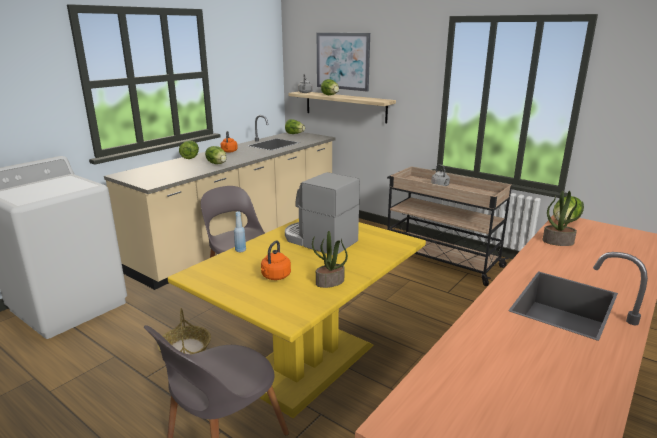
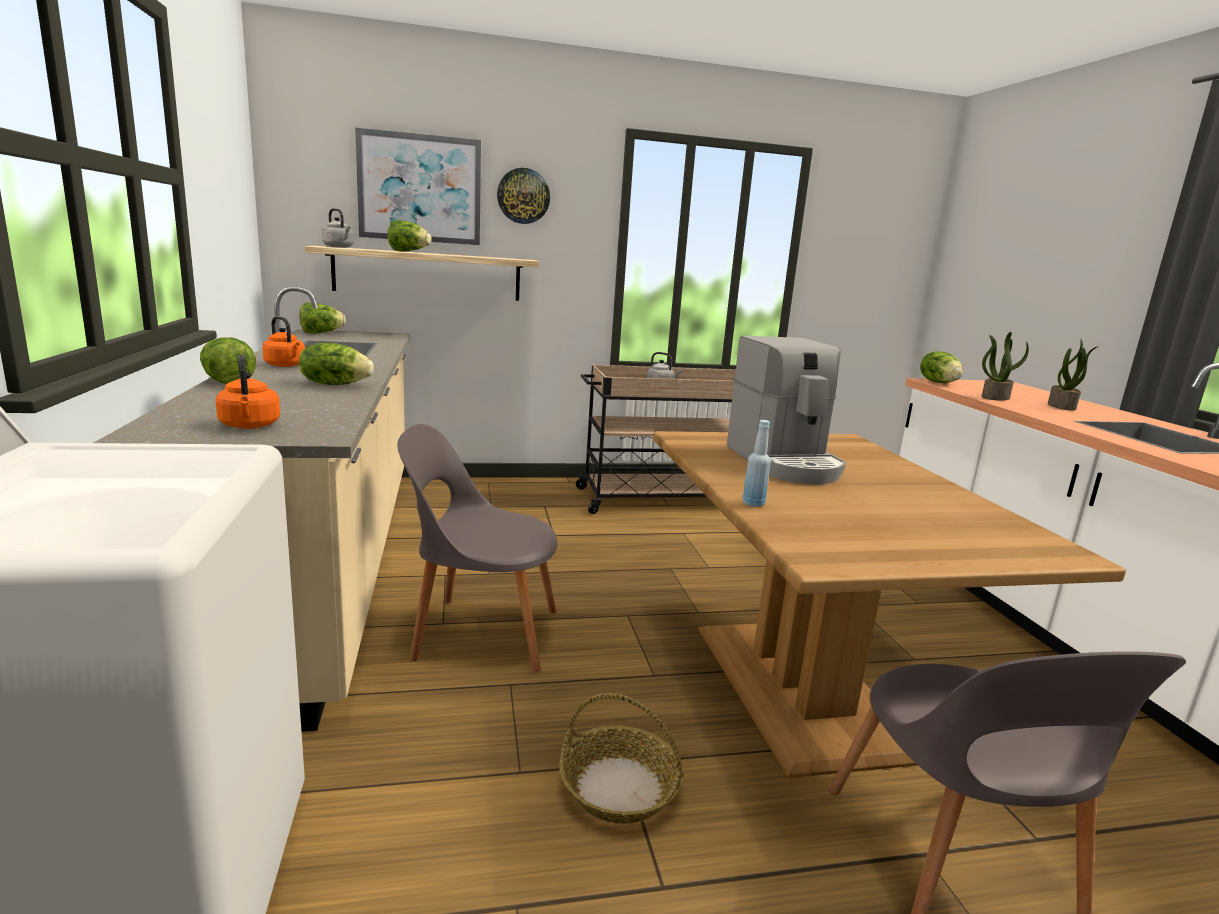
camera: 50 degrees left, 5 degrees down
(275, 277) = (897, 517): orange kettle -> orange kettle (250, 426)
(308, 363) = (802, 687): yellow dining table -> brown dining table
(319, 240) = (785, 463): coffee machine -> coffee machine turned 90 degrees counterclockwise
(330, 282) = (951, 500): potted plant -> potted plant (1062, 406)
(390, 63) = (523, 196): none -> wall clock

